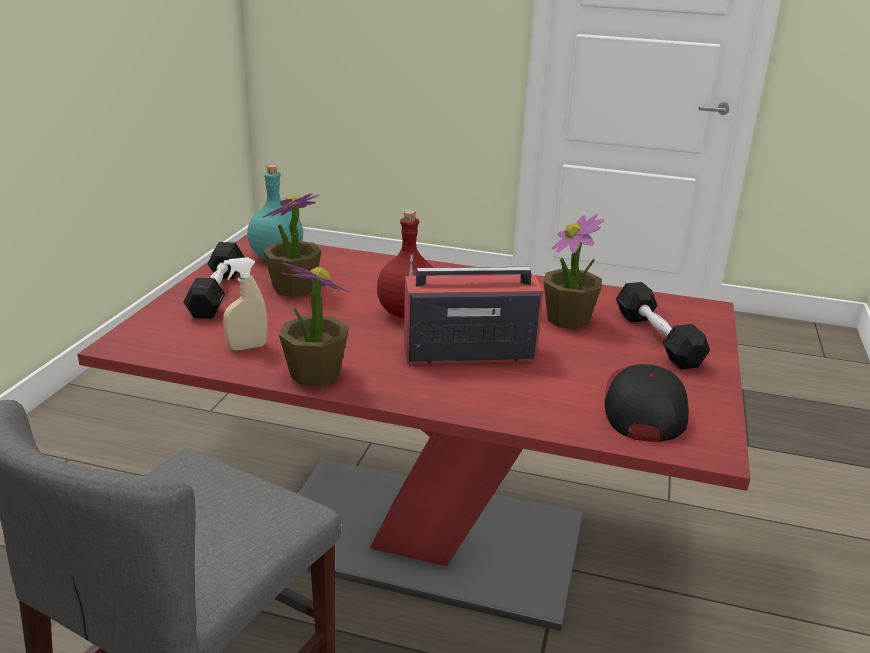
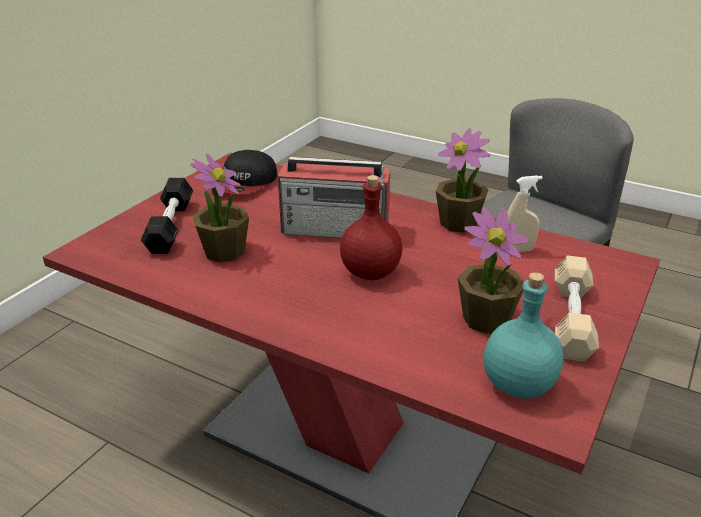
camera: 165 degrees left, 5 degrees up
(217, 293) = (571, 319): black dumbbell -> beige dumbbell

